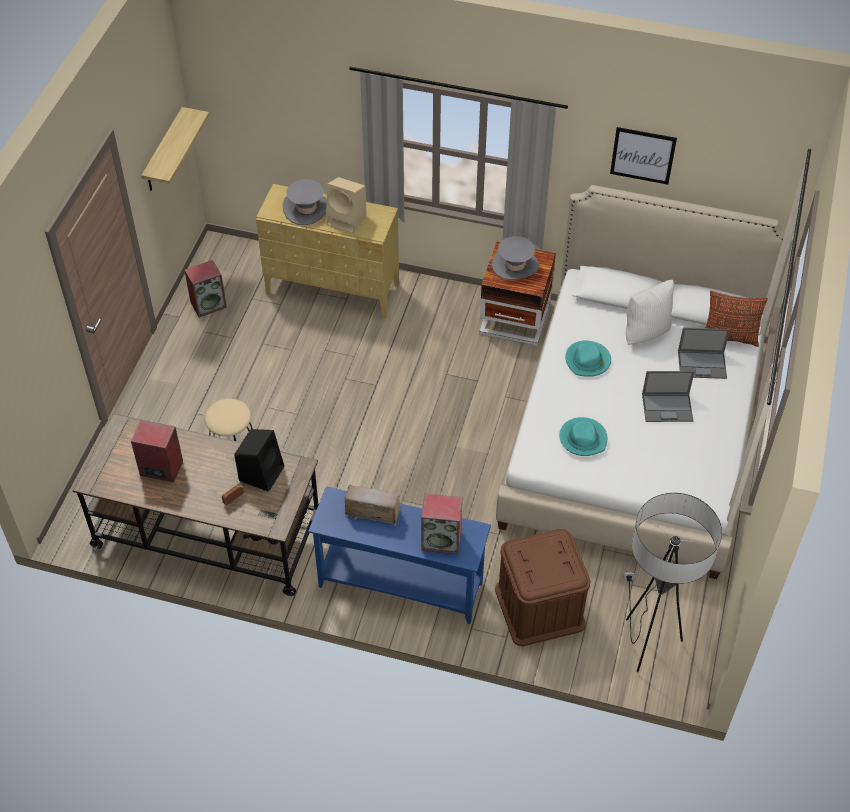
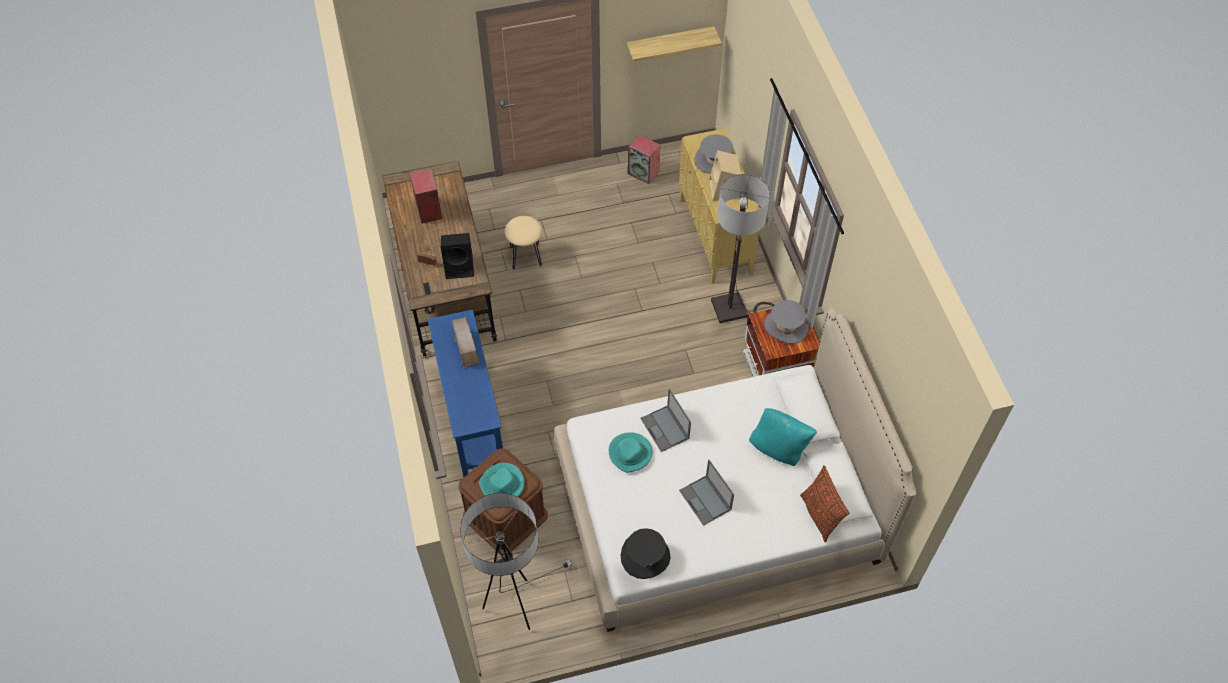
camera: 60 degrees right, 5 degrees up
(432, 313) = (740, 310): none -> floor lamp
(441, 540) = (467, 402): speaker -> none
(588, 361) = (715, 421): turquoise hat -> turquoise hat (502, 484)
(643, 155) = (875, 324): picture -> none
(645, 332) = (778, 449): white pillow -> turquoise pillow
(701, 479) = (645, 556): none -> black hat
(702, 364) = (773, 507): laptop -> laptop (665, 429)

